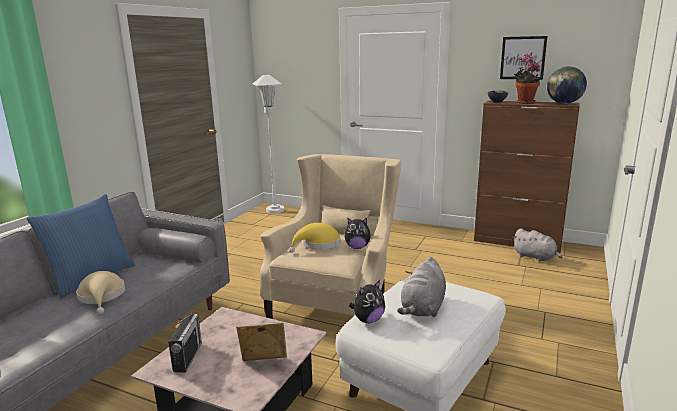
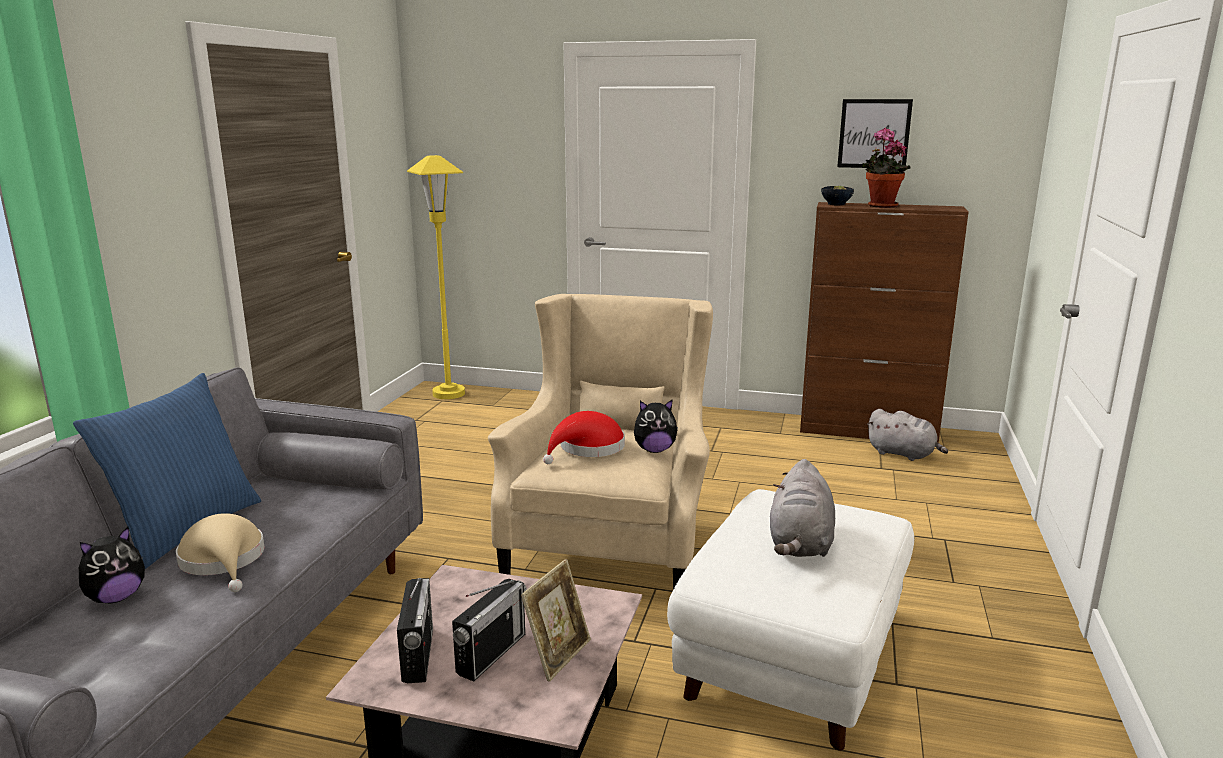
camera: 10 degrees left, 0 degrees up
(227, 359) = (491, 654): none -> radio
(264, 363) = (558, 655): picture frame -> picture frame turned 135 degrees clockwise
(275, 210) = (449, 393): white floor lamp -> yellow floor lamp
(318, 244) = (588, 449): yellow hat -> red hat
(368, 320) = (718, 569): plush toy -> plush toy (116, 597)
(564, 103) = (942, 208): globe -> none

